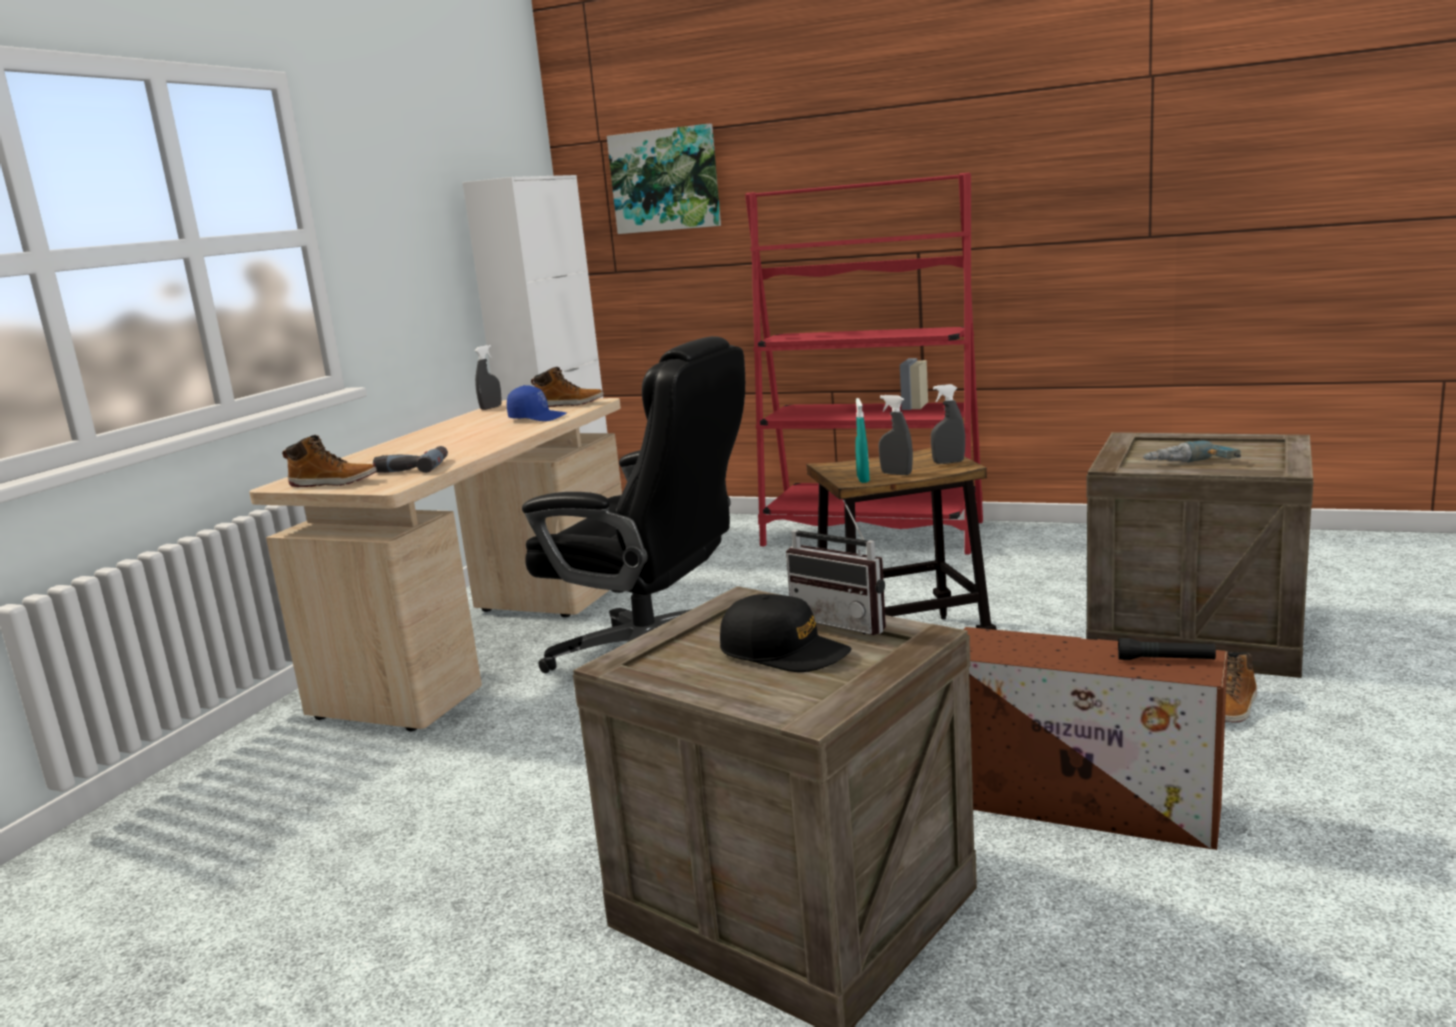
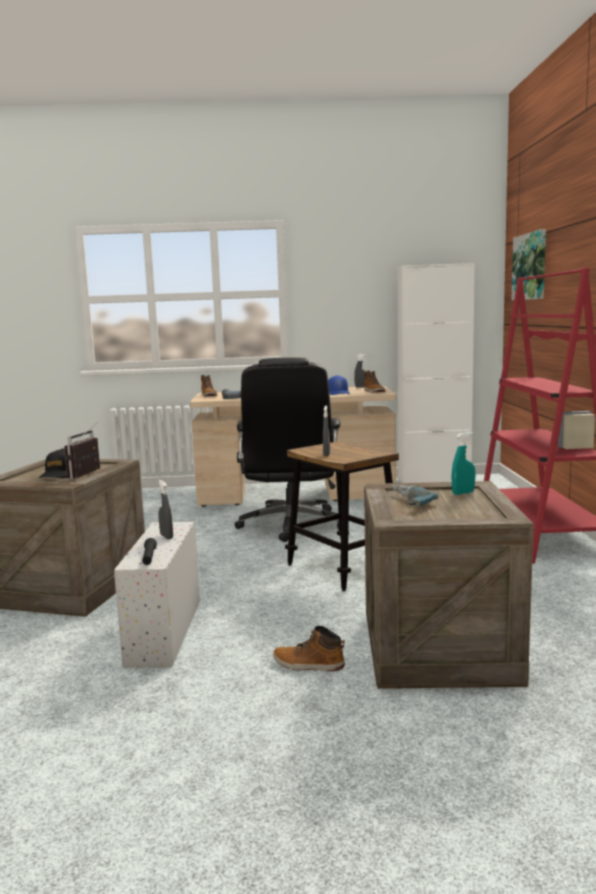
camera: 65 degrees right, 5 degrees down
(863, 479) = (308, 451): turquoise spray bottle -> turquoise spray bottle (463, 493)
(948, 462) = (351, 457): grey spray bottle -> grey spray bottle (166, 536)
(1087, 806) = (164, 632): brown storage box -> white storage box

